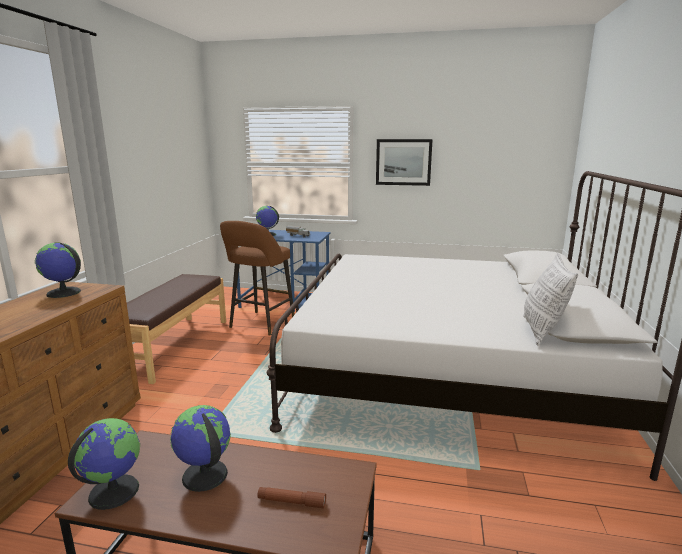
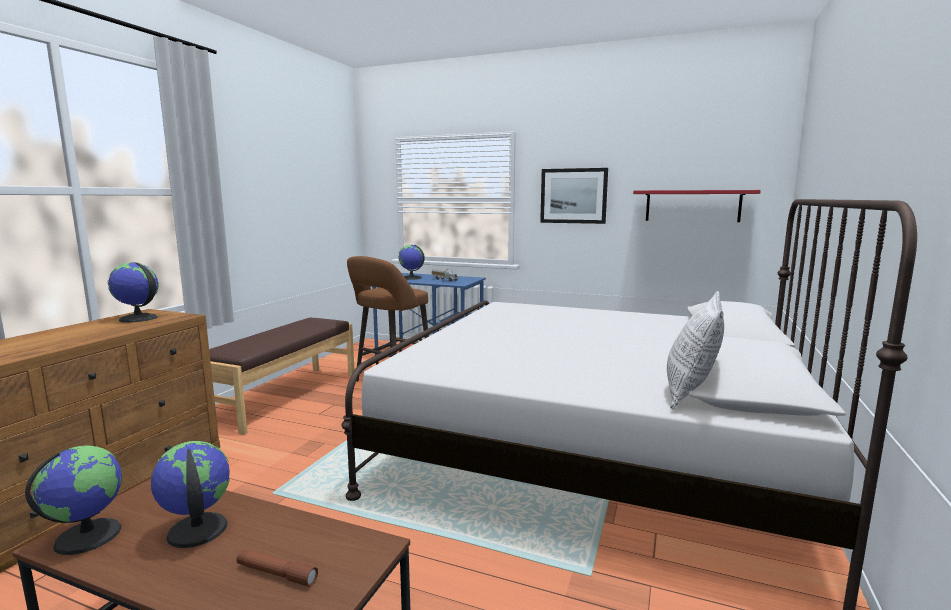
camera: 10 degrees right, 5 degrees down
(499, 171) = (692, 206): none -> red shelf

